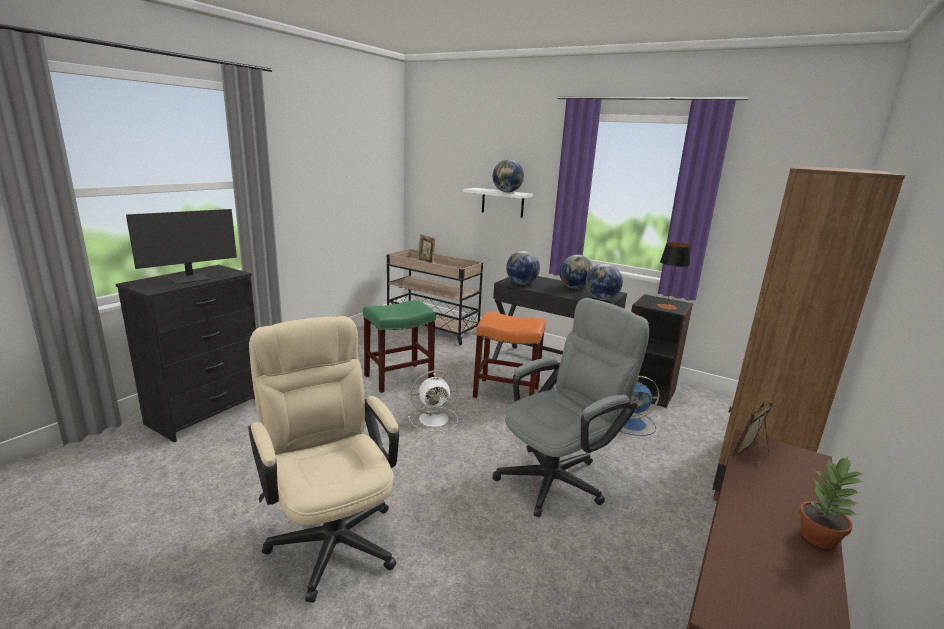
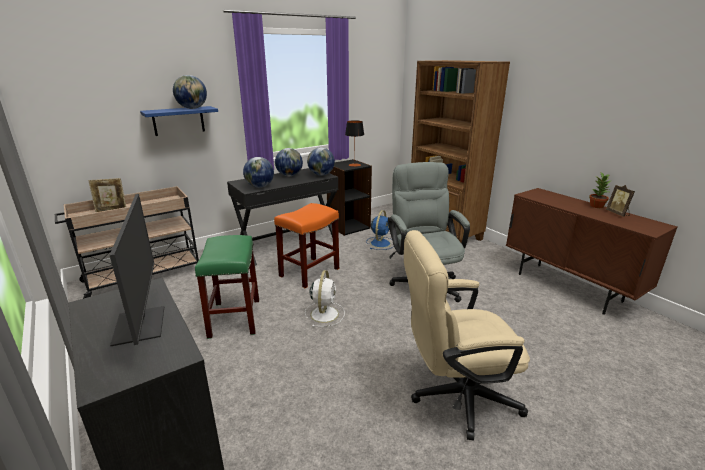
camera: 65 degrees left, 5 degrees up
(502, 202) = (178, 121): white shelf -> blue shelf
(750, 456) = (539, 198): picture frame -> picture frame (618, 213)

